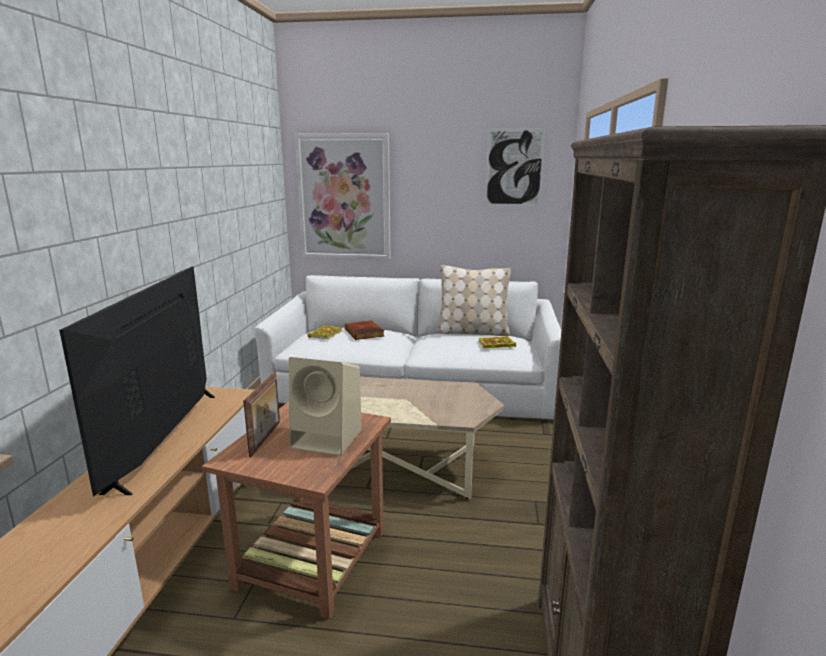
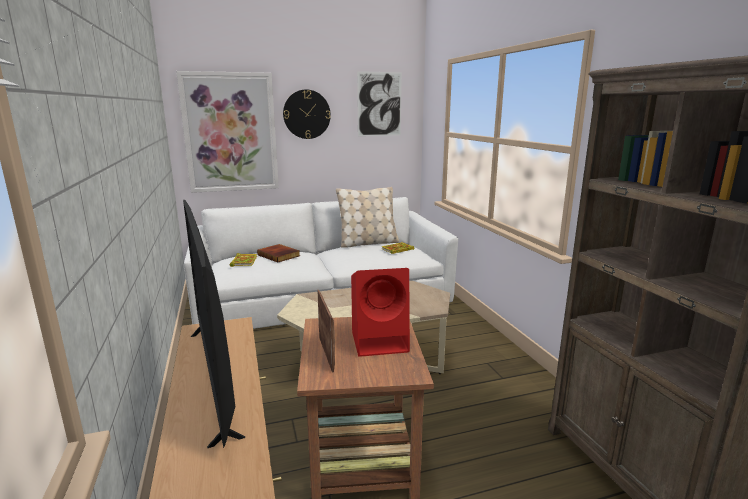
camera: 25 degrees left, 0 degrees up
(328, 439) = (381, 341): beige speaker -> red speaker
(425, 178) = (306, 114): none -> wall clock

